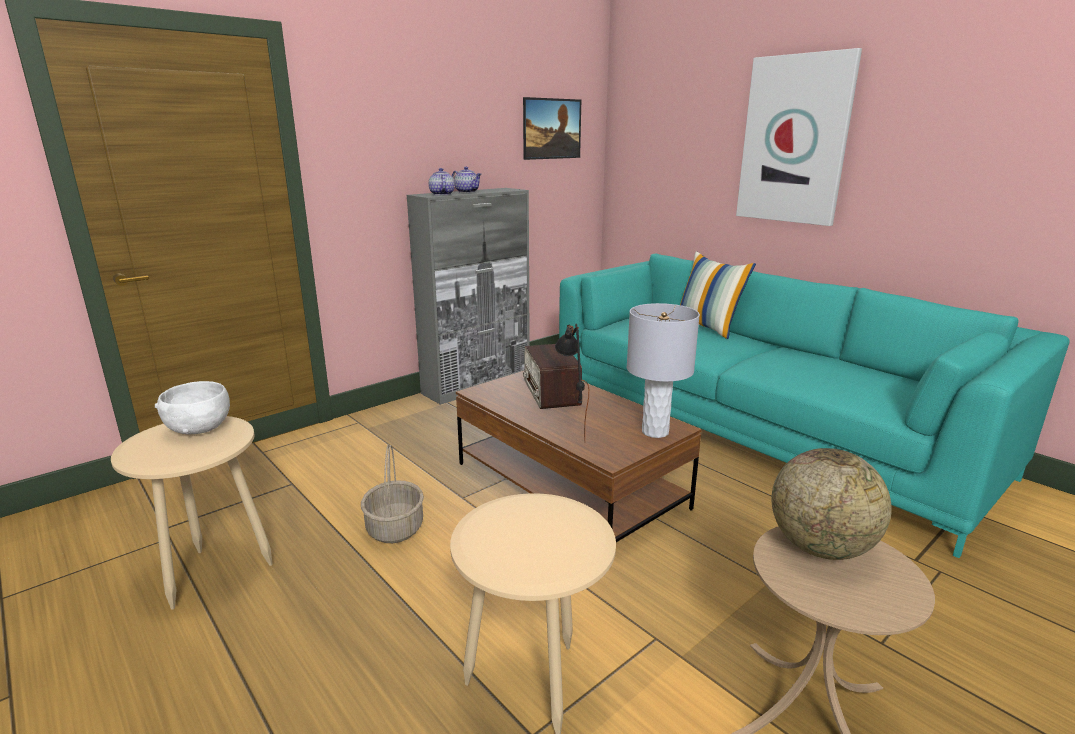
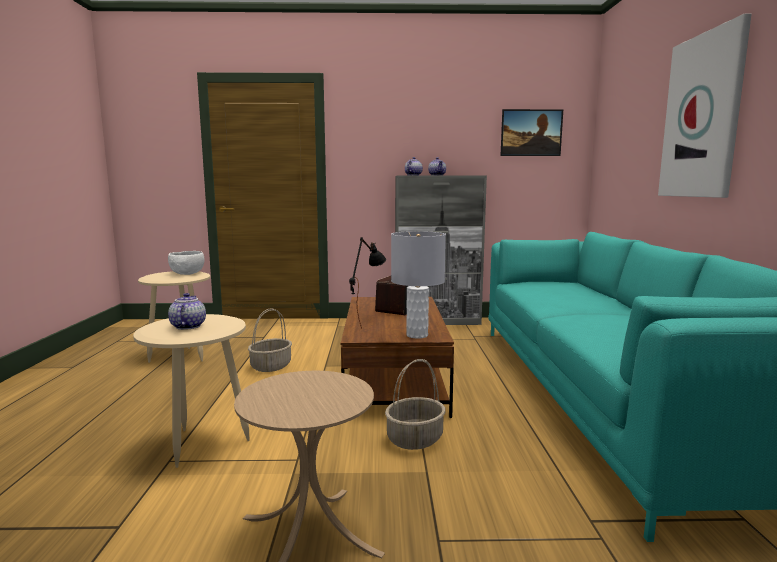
camera: 40 degrees right, 10 degrees down
(535, 539) = (187, 326): none -> teapot
(706, 551) = (415, 439): none -> basket
(707, 327) = (599, 294): pillow -> none
(820, 547) = (324, 385): globe -> none

